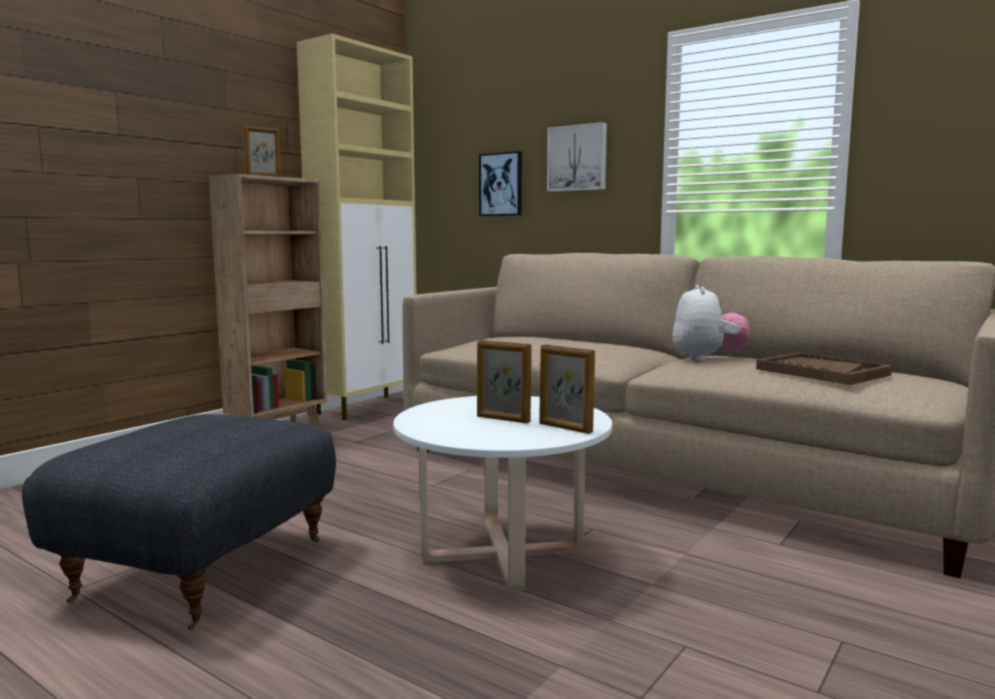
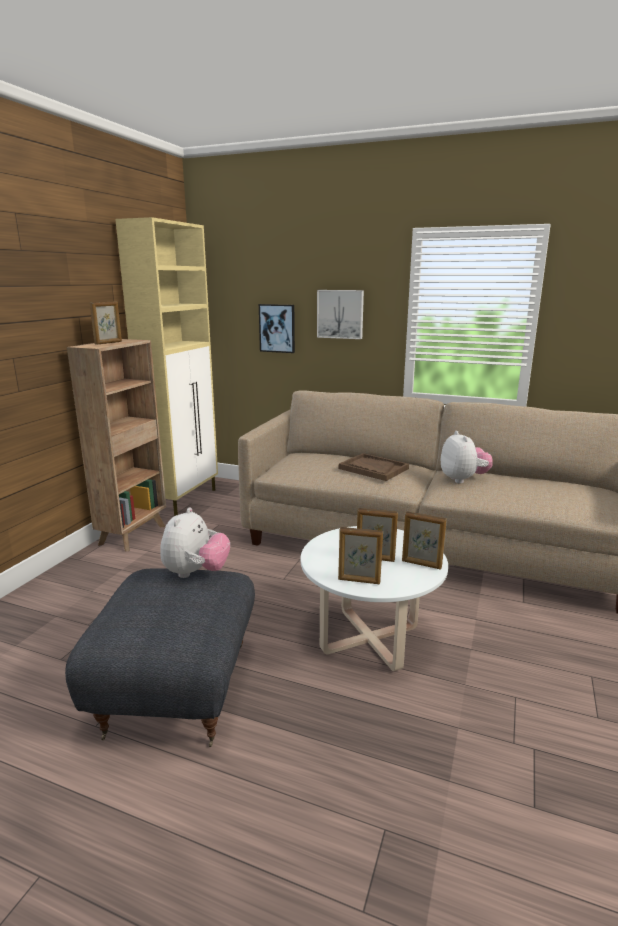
camera: 15 degrees left, 10 degrees up
(258, 418) = (196, 573): none -> plush toy
(455, 433) = (359, 581): none -> picture frame
(821, 372) = (543, 493): brown tray -> brown tray (373, 469)

